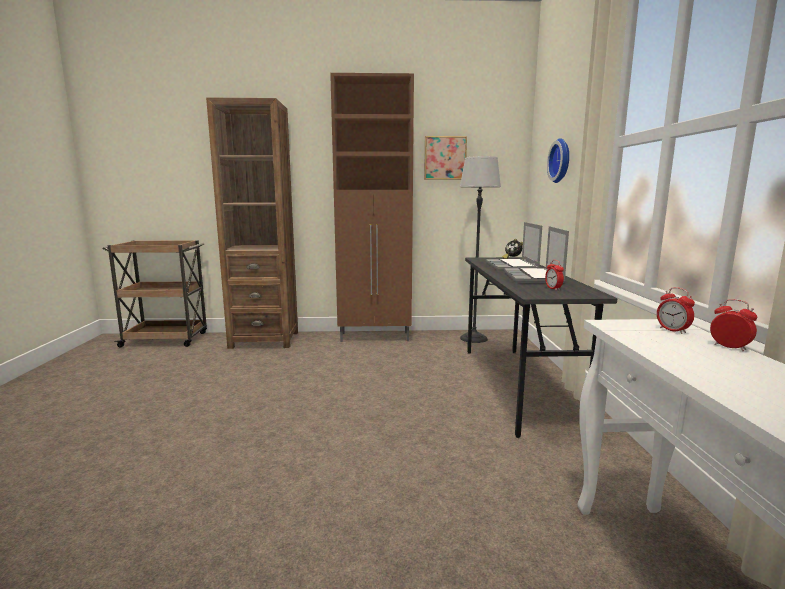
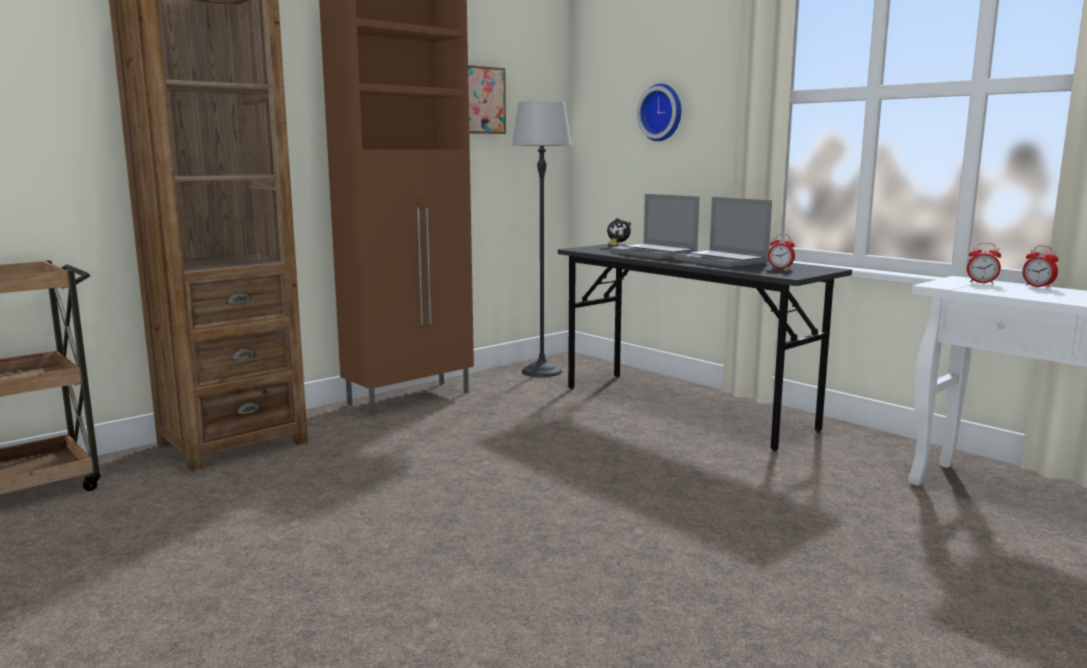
camera: 40 degrees left, 0 degrees up
(729, 347) = (1038, 286): alarm clock -> alarm clock turned 135 degrees counterclockwise

